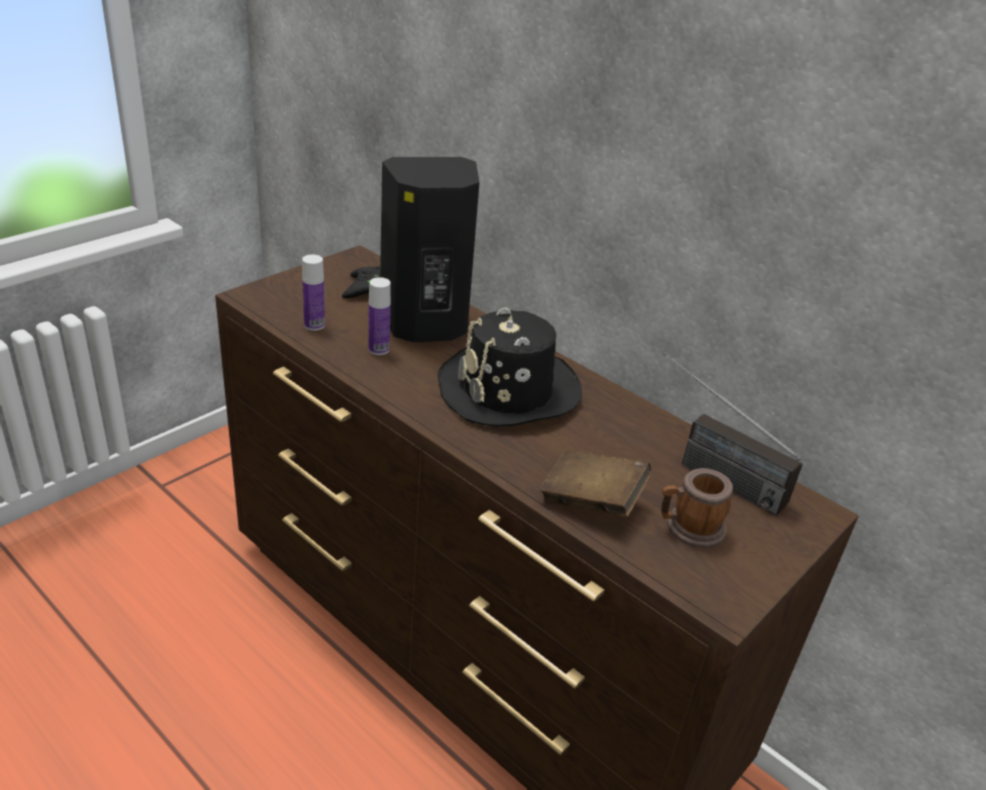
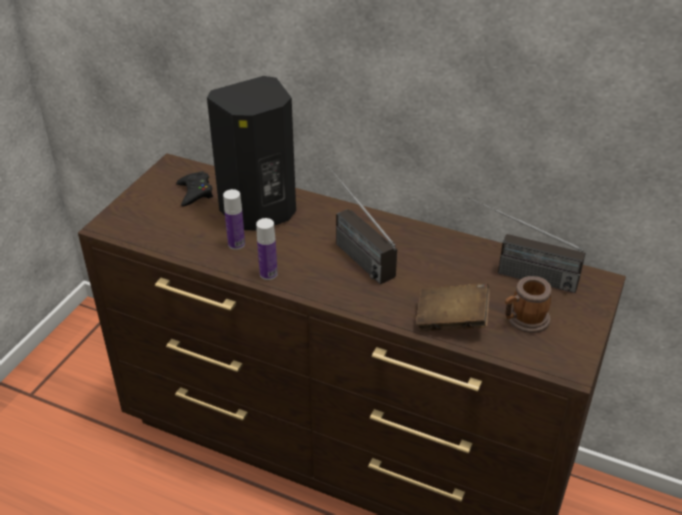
camera: 15 degrees left, 5 degrees up
(314, 325) = (174, 237): bottle -> bottle (268, 274)
(509, 390) = (351, 250): black hat -> radio

